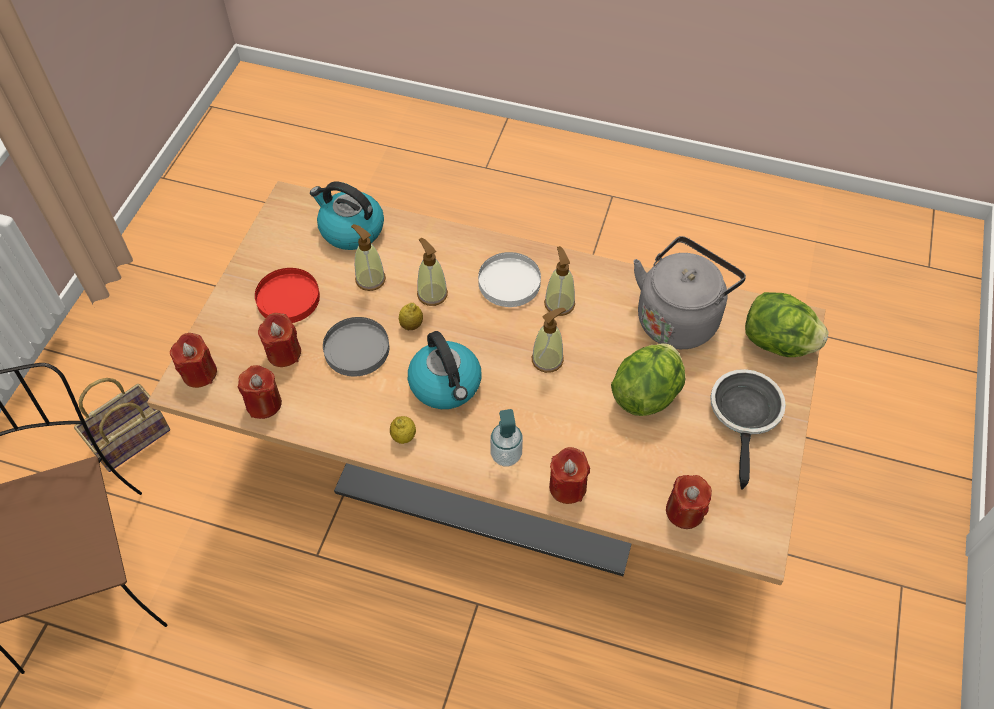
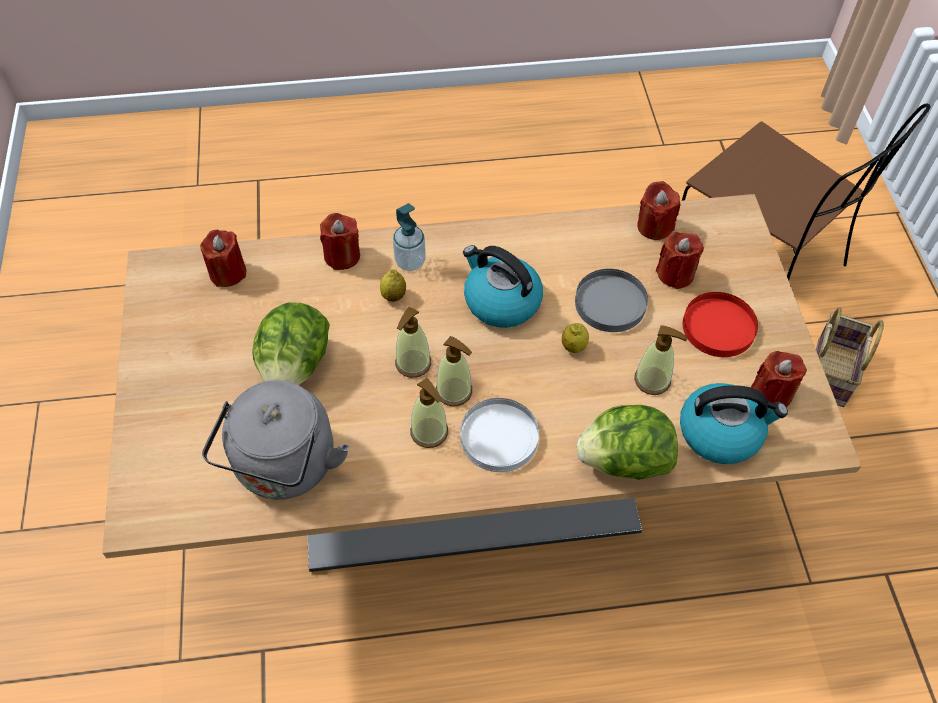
camera: 155 degrees right, 0 degrees up
(199, 373) = (734, 230): red candle -> red candle (772, 393)
(403, 437) = (511, 244): lemon -> lemon (393, 296)
(432, 294) = (575, 389): soap dispenser -> soap dispenser (454, 391)
(745, 415) = (185, 381): frying pan -> none
(777, 343) = (159, 479): lettuce -> lettuce (624, 460)

